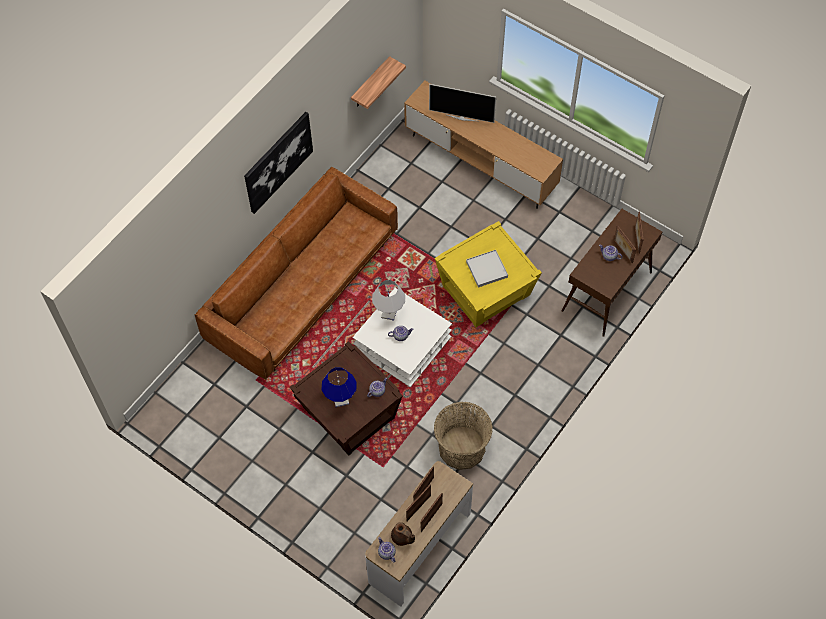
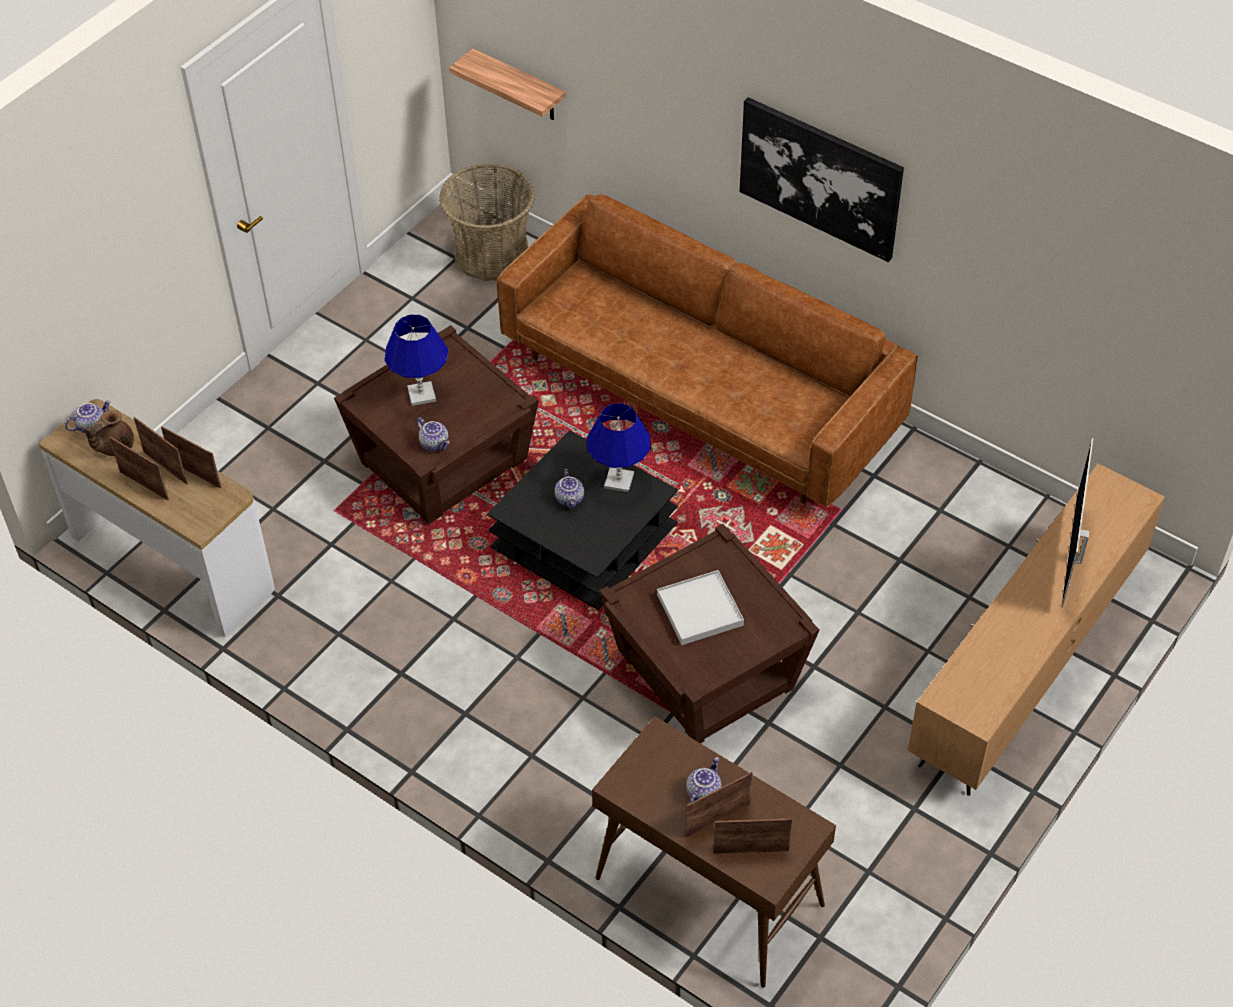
camera: 90 degrees right, 10 degrees down
(370, 83) = (1066, 337): shelf -> shelf (519, 86)
(389, 313) = (619, 481): white table lamp -> blue table lamp
(402, 344) = (584, 536): white coffee table -> black coffee table
(462, 448) = (359, 626): basket -> basket (491, 254)
(485, 290) = (706, 669): yellow side table -> brown side table

